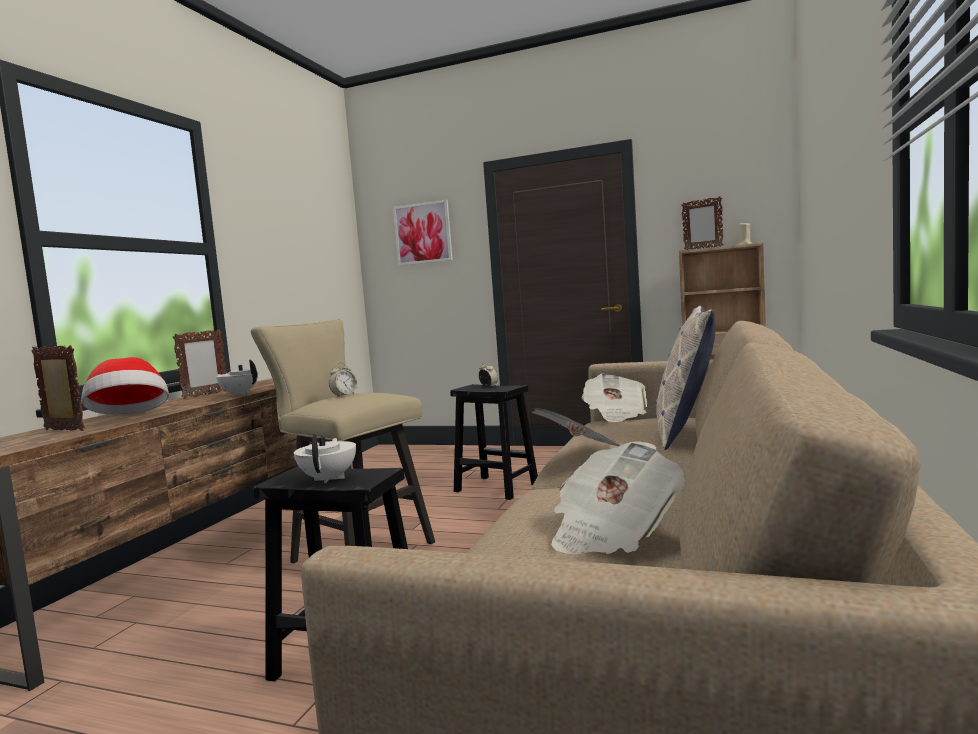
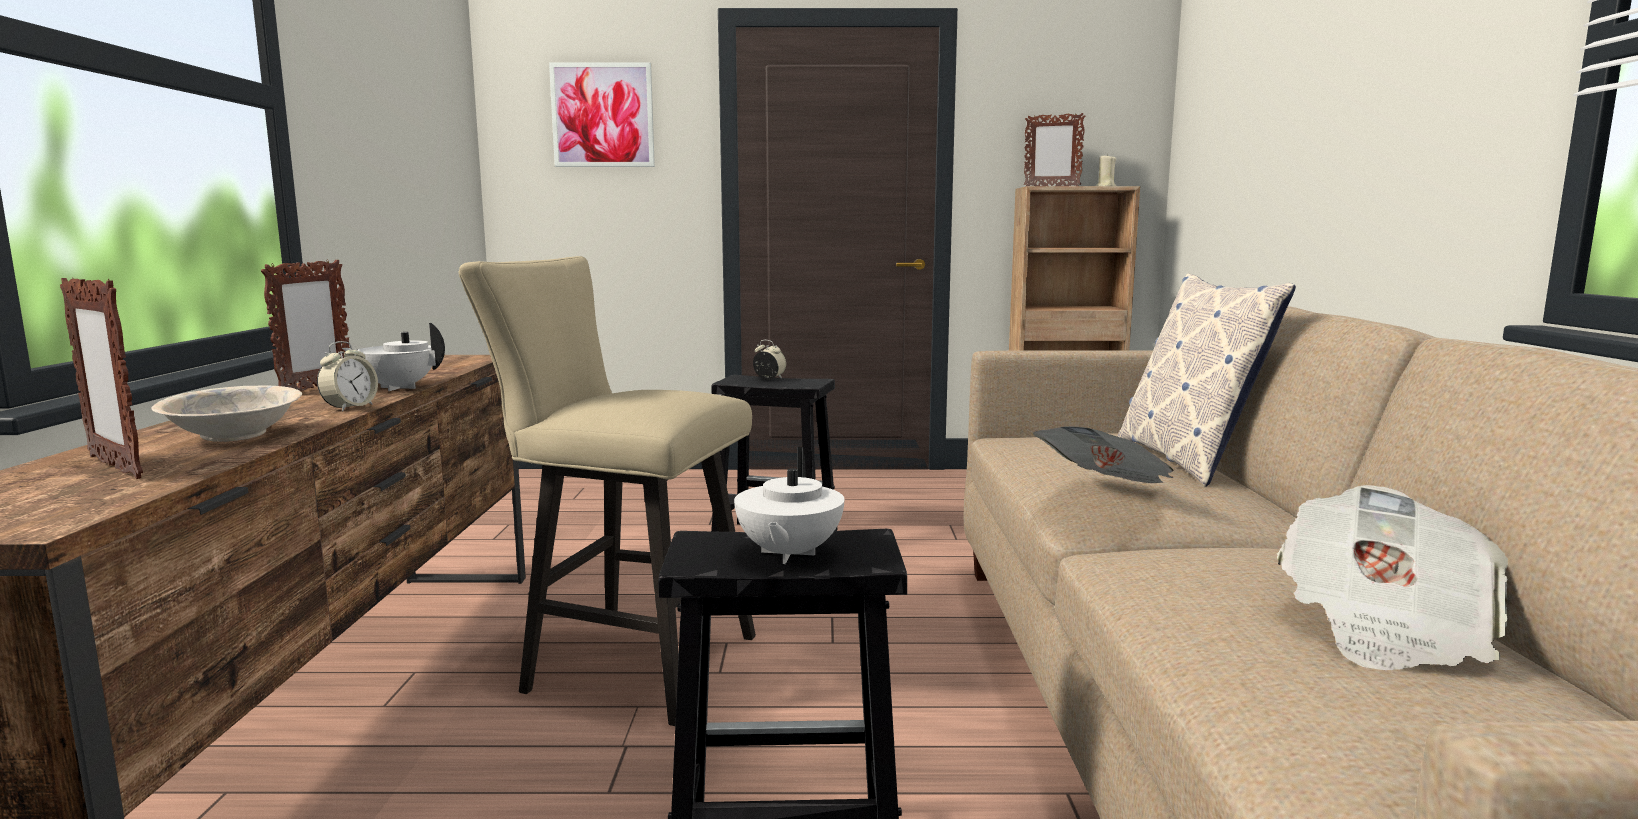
camera: 20 degrees left, 5 degrees up
(64, 430) = (116, 467): picture frame -> picture frame turned 150 degrees counterclockwise
(130, 417) = (235, 436): hat -> beige bowl
(329, 479) = (788, 554): white teapot -> white teapot turned 150 degrees counterclockwise
(344, 395) = (630, 394): alarm clock -> alarm clock (350, 408)
(615, 415) = (1027, 429): newspaper -> none

